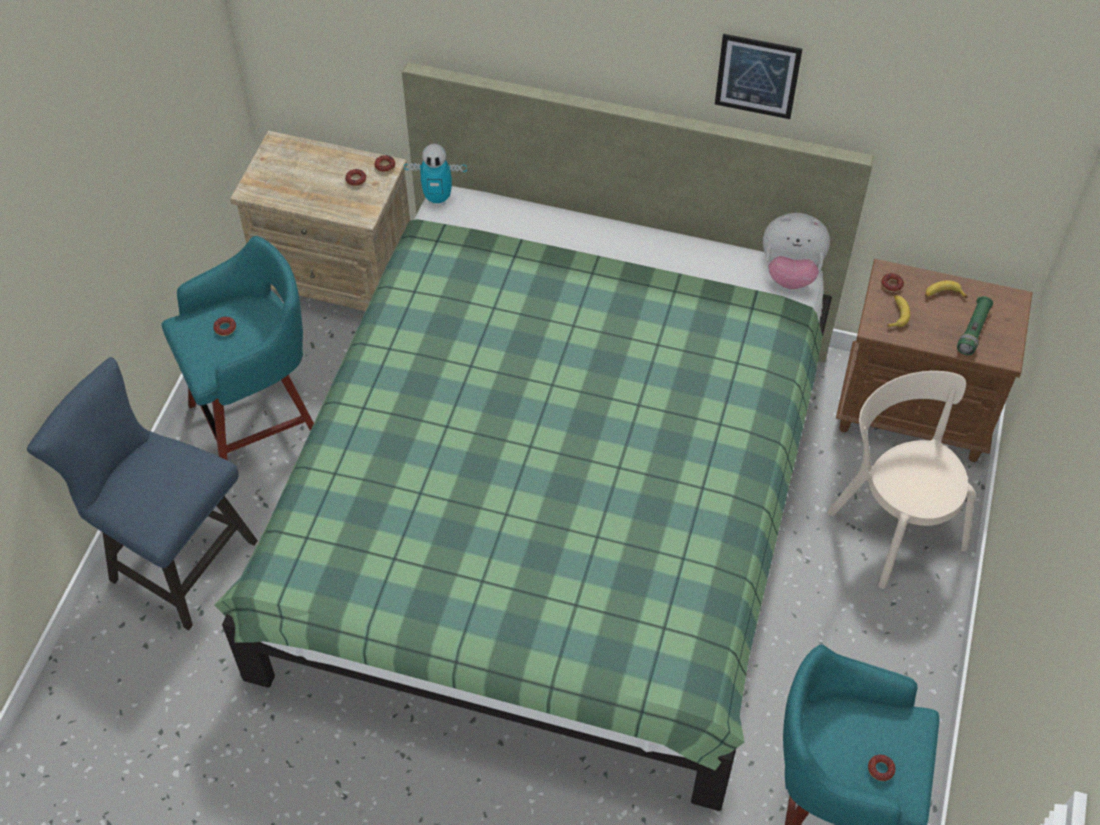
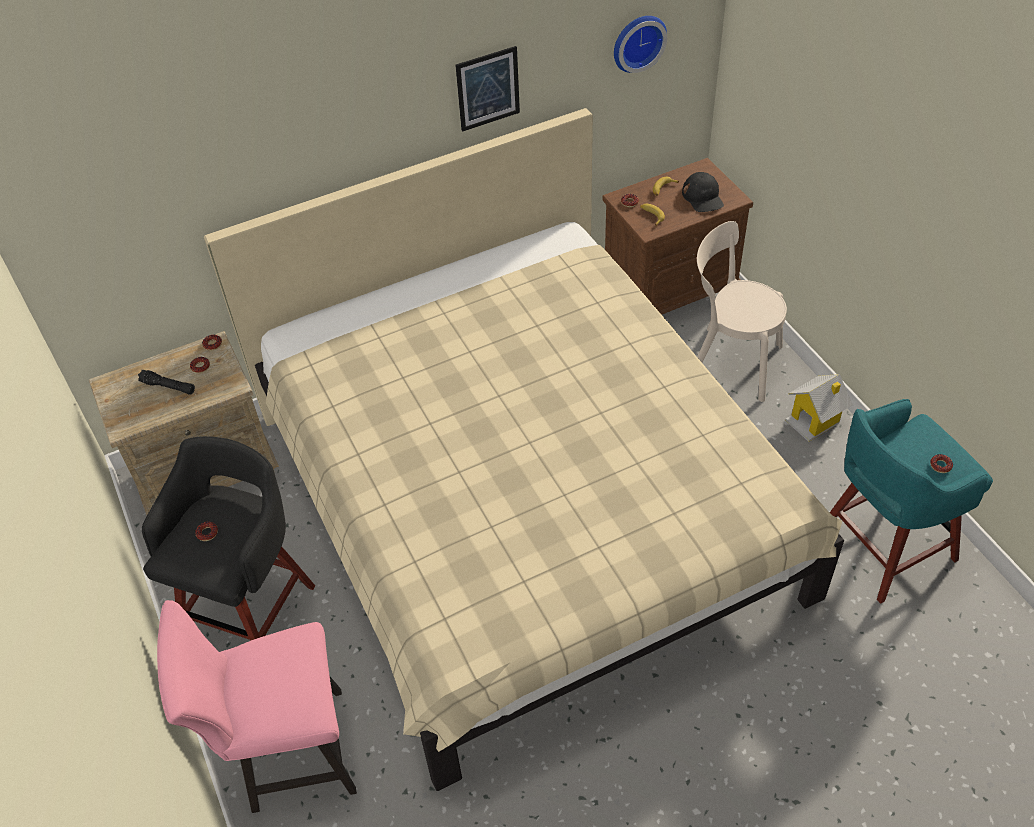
camera: 40 degrees left, 5 degrees down
(173, 558) = (288, 754): blue chair -> pink chair
(260, 421) = (251, 608): turquoise stool -> black stool
(316, 180) = (168, 387): none -> black flashlight
(438, 198) = (278, 339): toy robot -> none
(552, 507) = (523, 505): green bed -> beige bed
(790, 273) = (564, 233): plush toy -> none
(910, 647) = (814, 421): none -> toy house
(965, 117) = (637, 41): none -> wall clock
(973, 331) = (703, 197): green flashlight -> black cap

